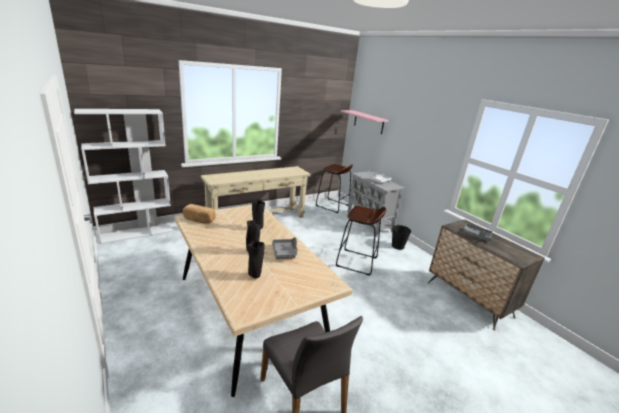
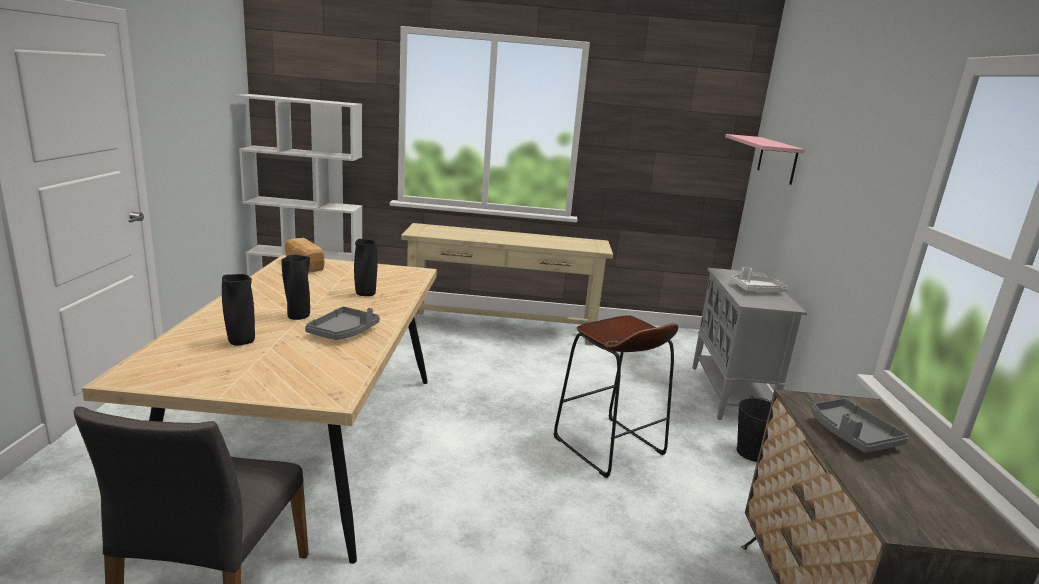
camera: 35 degrees right, 5 degrees down
(332, 205) = (683, 343): brown stool -> none

